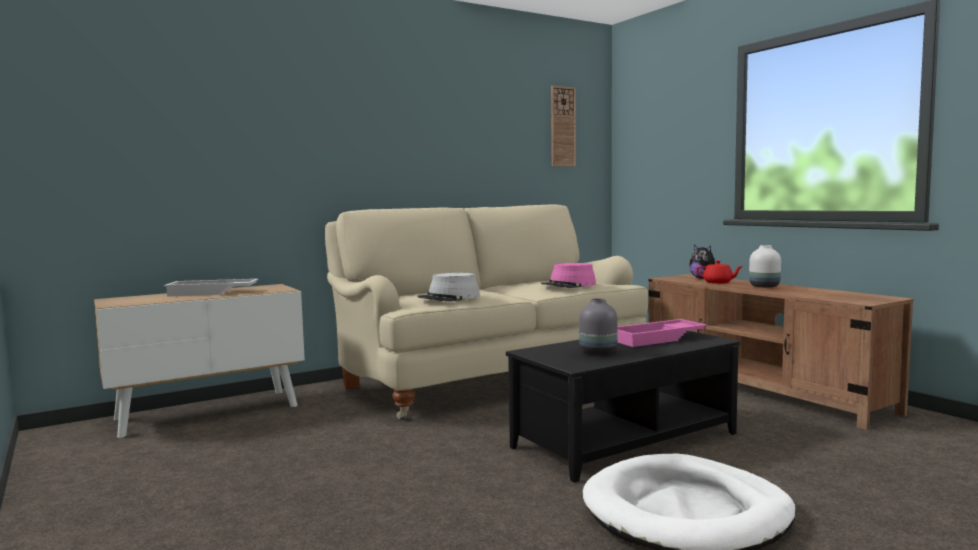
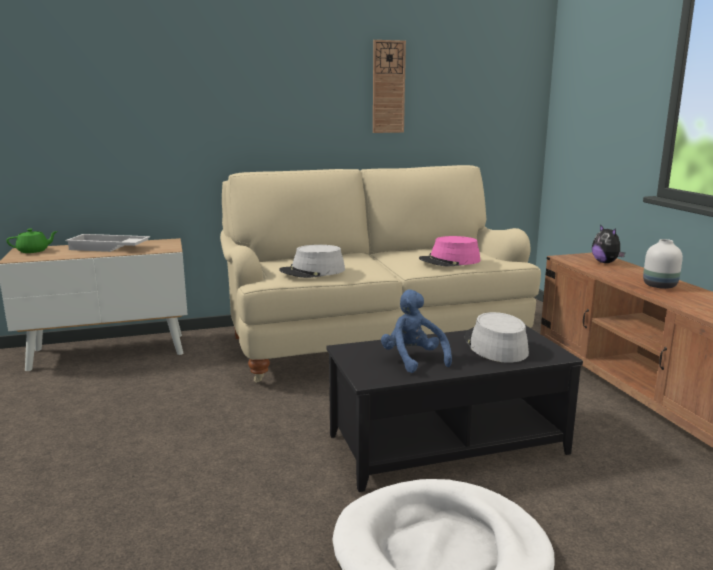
camera: 15 degrees right, 10 degrees up
(125, 299) = (34, 251): none -> green teapot
(562, 127) = (489, 76): wall clock -> wall clock (388, 87)
(598, 352) = (413, 359): grey vase -> blue plush toy
(657, 339) = (495, 346): pink tray -> grey hat
(718, 282) = (614, 272): red teapot -> none

